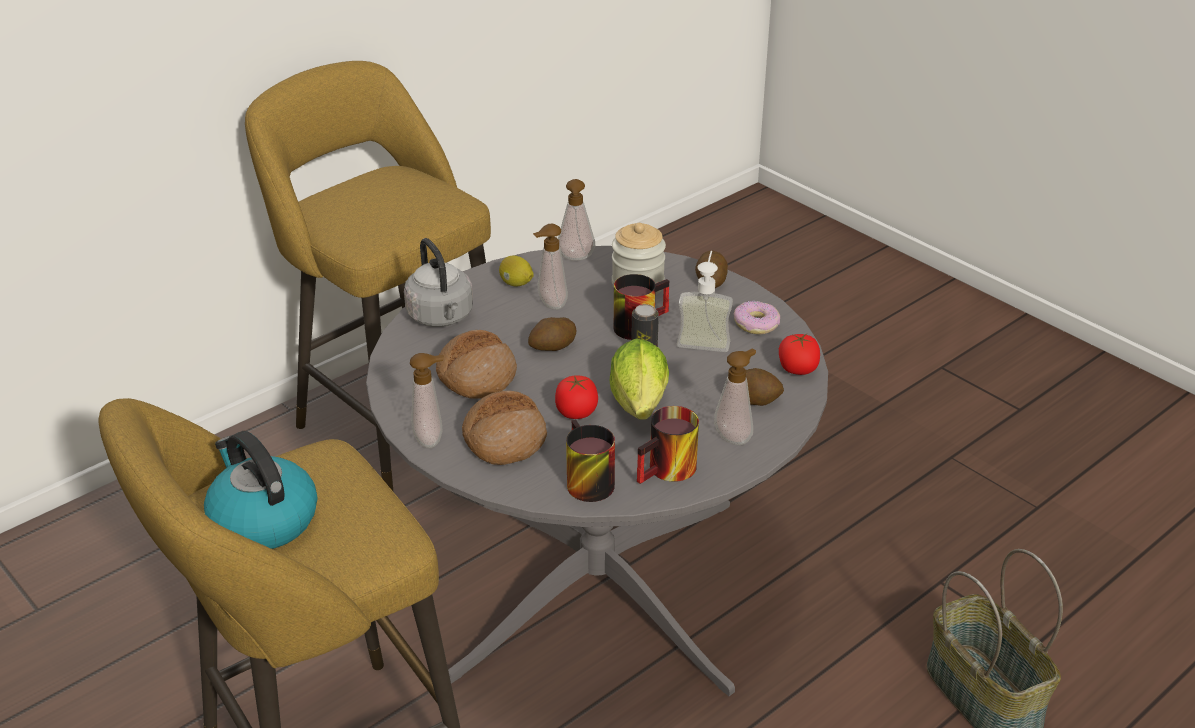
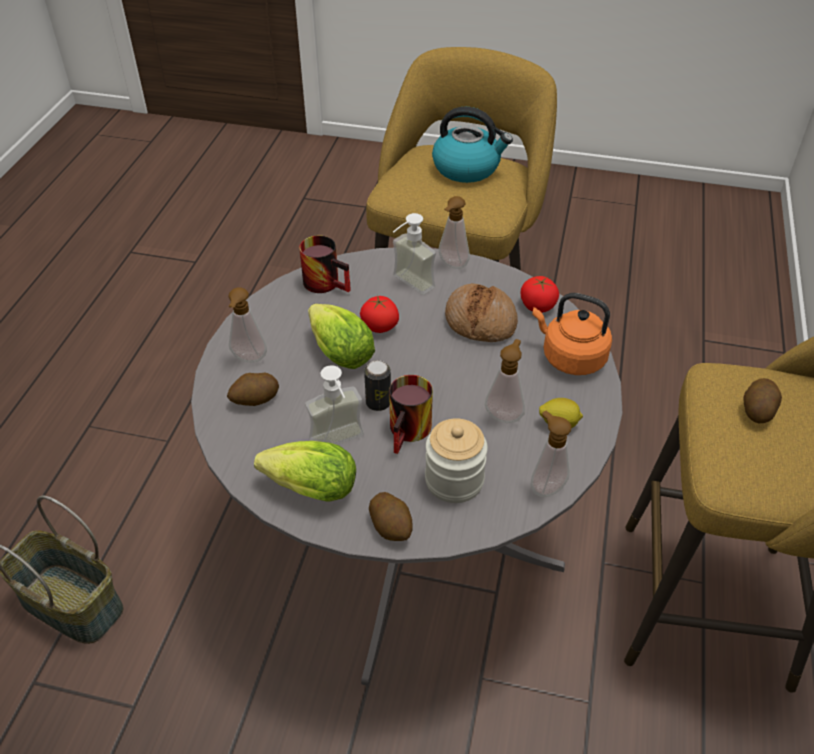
camera: 145 degrees right, 10 degrees up
(441, 317) = (570, 358): grey kettle -> orange kettle
(504, 439) = (407, 286): bread -> soap dispenser
(552, 347) = (454, 372): potato -> potato (757, 410)
(669, 472) = (276, 312): mug -> none
(756, 324) = (306, 488): donut -> lettuce
(798, 369) = (235, 450): tomato -> tomato (537, 306)

